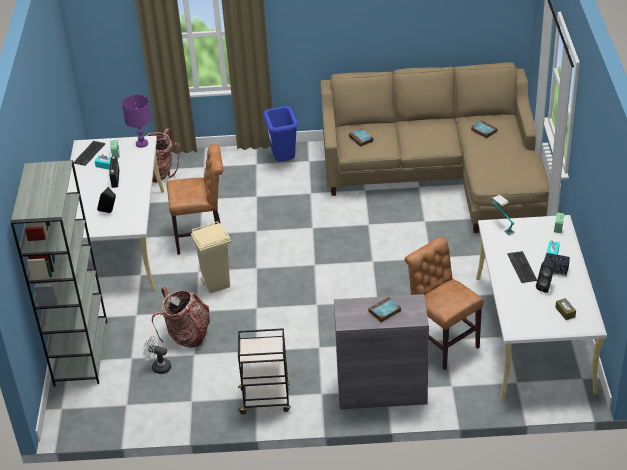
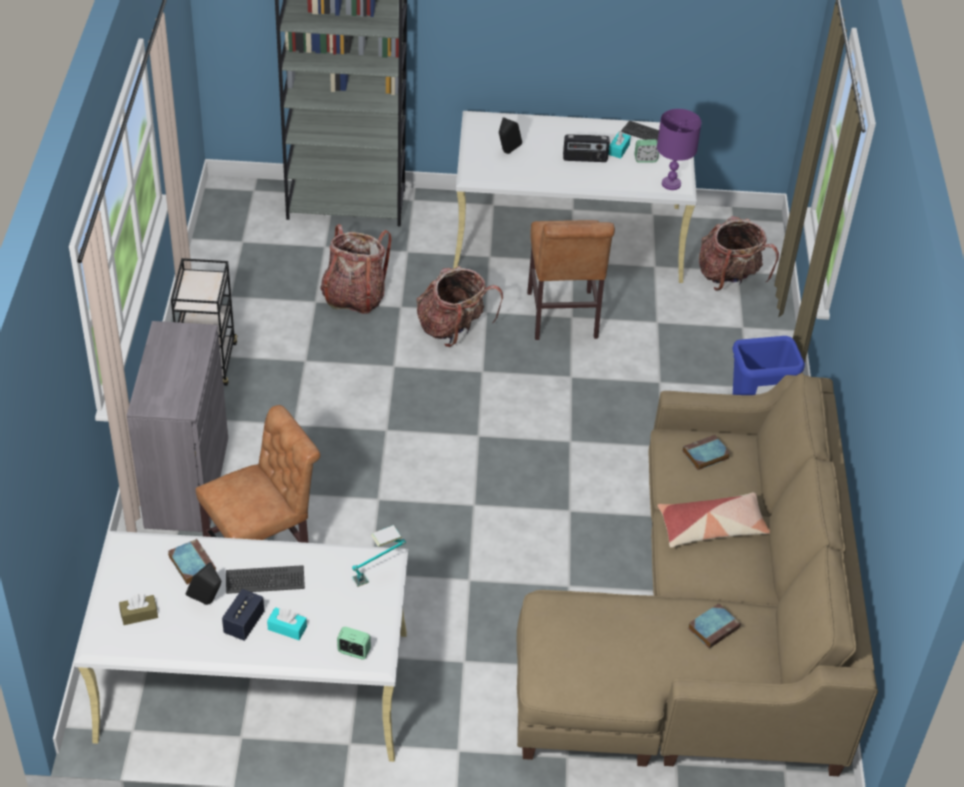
camera: 90 degrees right, 5 degrees up
(158, 367) = (301, 269): white fan -> none
(217, 284) = (453, 329): beige trash can -> backpack
(384, 312) = (171, 372): book -> book (191, 563)
(413, 136) = (712, 527): none -> pillow

